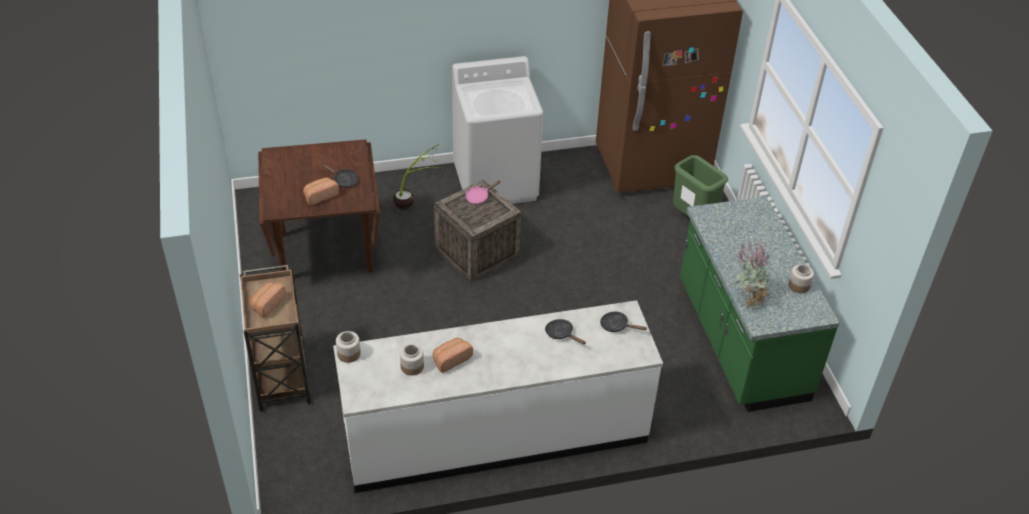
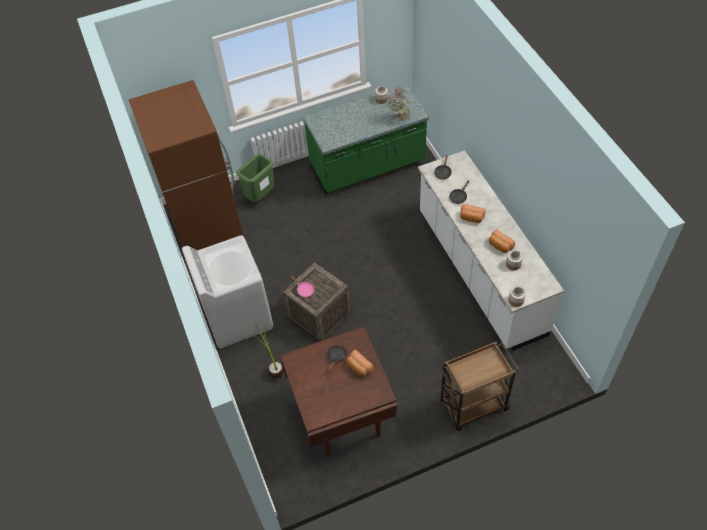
camera: 95 degrees left, 10 degrees up
(267, 304) = (480, 370): bread -> bread (471, 218)

